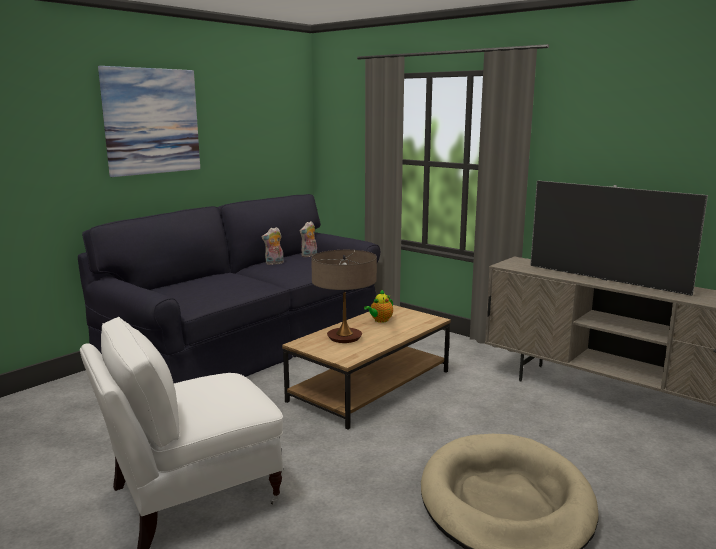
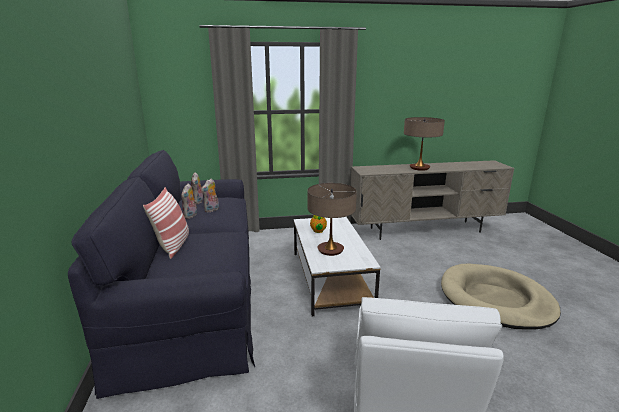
camera: 50 degrees left, 5 degrees up
(151, 121) = (73, 91): picture -> none
(209, 277) = (173, 245): none -> pillow
(298, 263) = (212, 210): none -> plush toy
(370, 385) = (330, 278): brown coffee table -> white coffee table
(605, 280) = (419, 168): television -> table lamp

